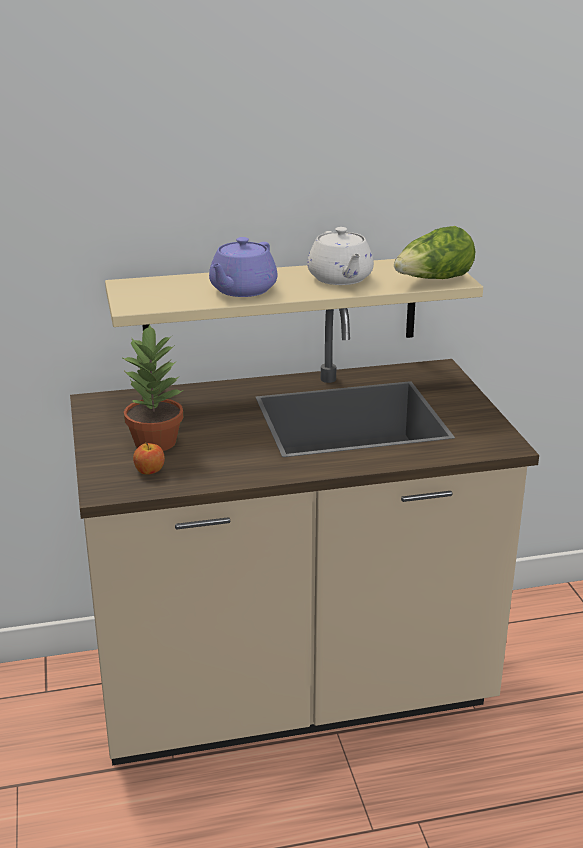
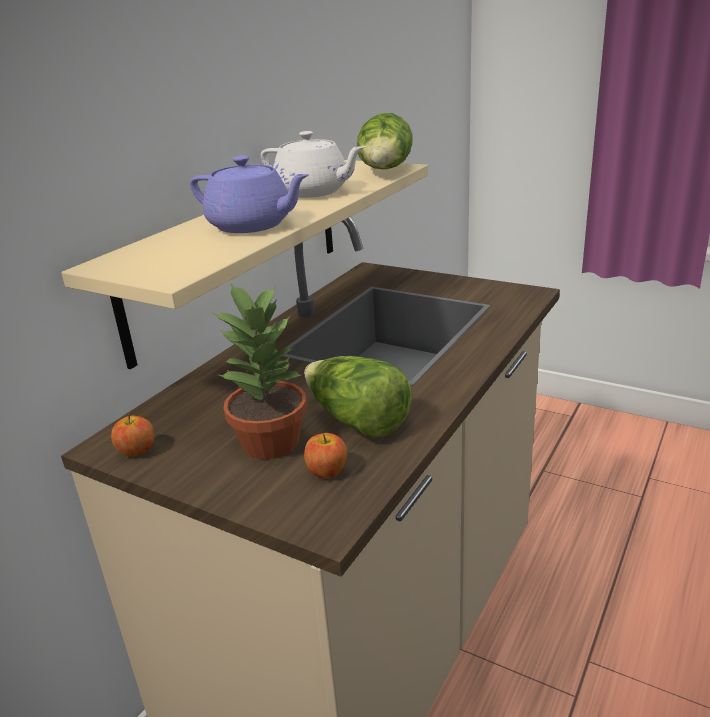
camera: 45 degrees left, 0 degrees up
(98, 411) = (136, 451): none -> apple
(213, 457) = (357, 420): none -> lettuce
(242, 290) = (252, 225): purple teapot -> purple teapot turned 45 degrees counterclockwise

